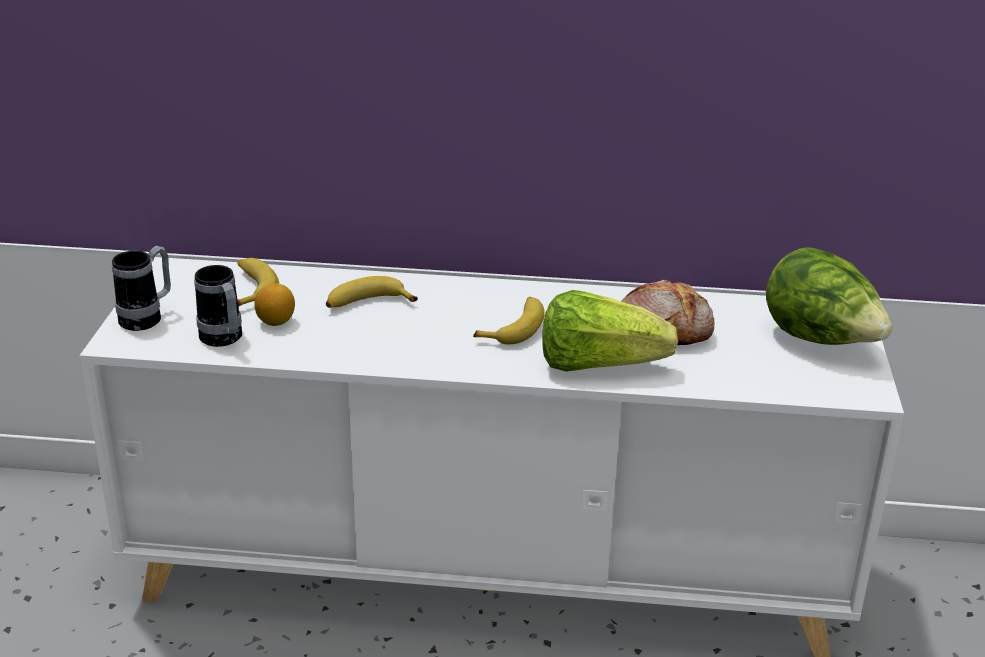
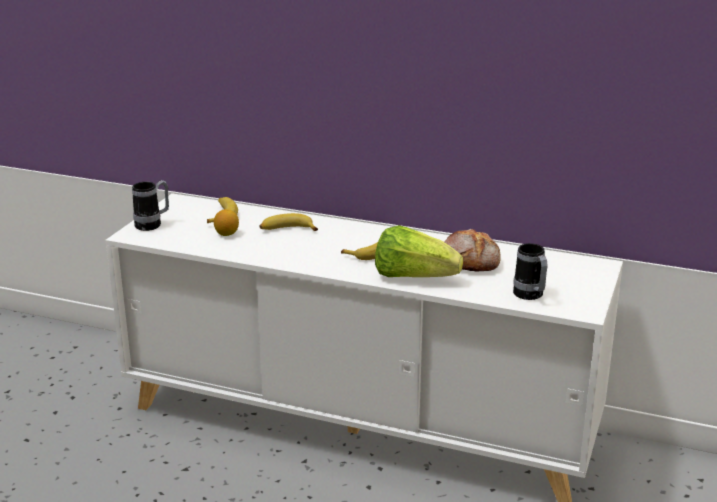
camera: 15 degrees right, 5 degrees down
(224, 340) = (191, 240): mug -> mug (530, 296)
(821, 340) = (572, 279): lettuce -> none

